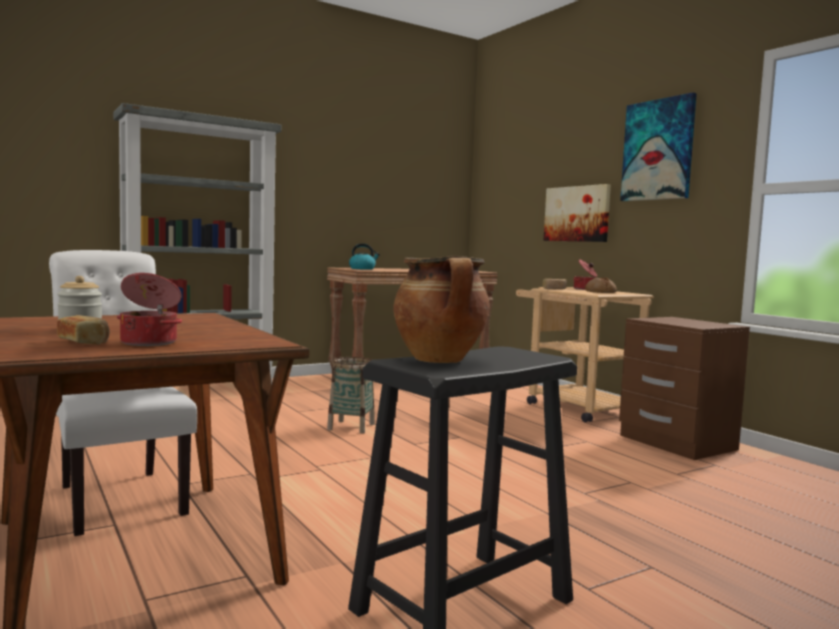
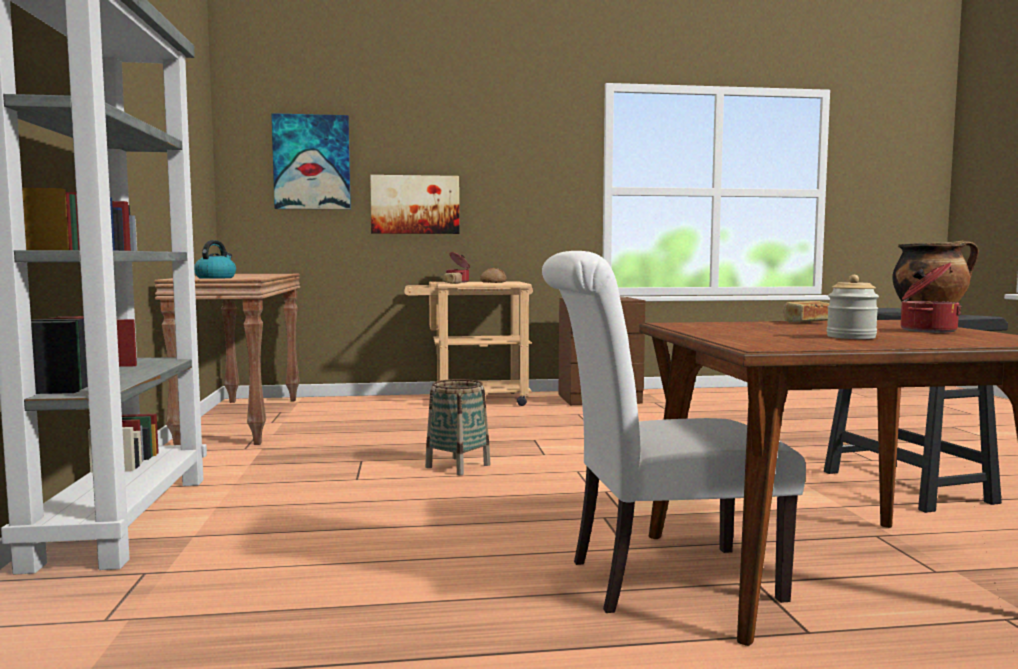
camera: 65 degrees left, 0 degrees up
(84, 342) = (947, 336): bread -> bread (805, 322)
(658, 150) = (512, 149): picture -> picture (312, 162)

